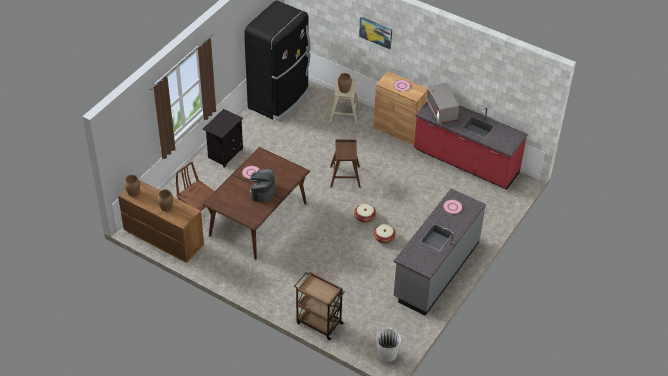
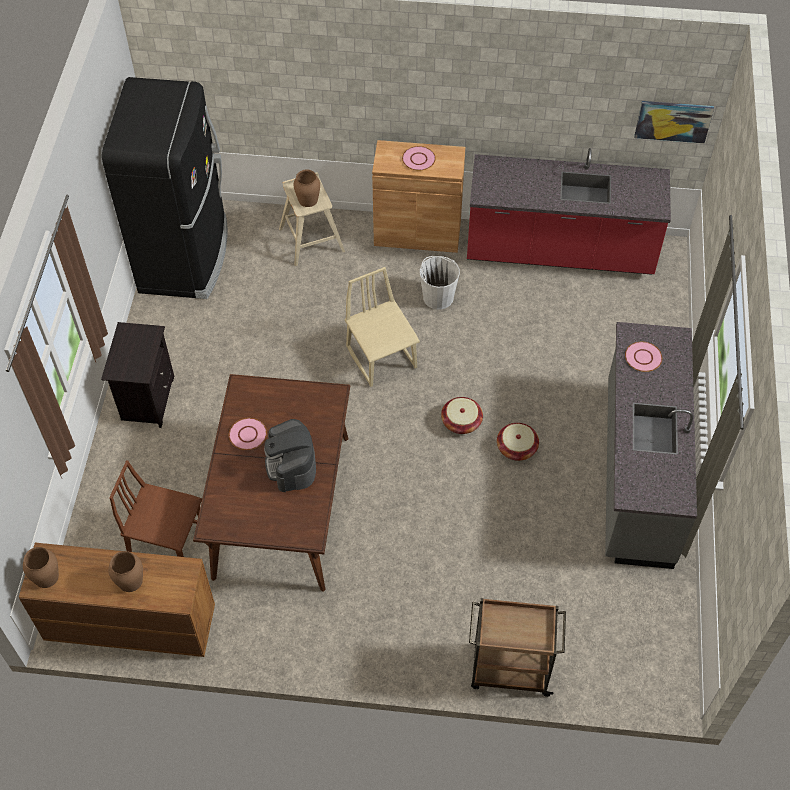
camera: 25 degrees left, 10 degrees up
(345, 176) = (382, 357): brown stool -> beige chair
(375, 32) = (343, 77): picture -> picture (673, 121)
(387, 353) = (658, 674): white bucket -> white bucket (438, 297)
(441, 111) = (508, 181): grey microwave -> none

